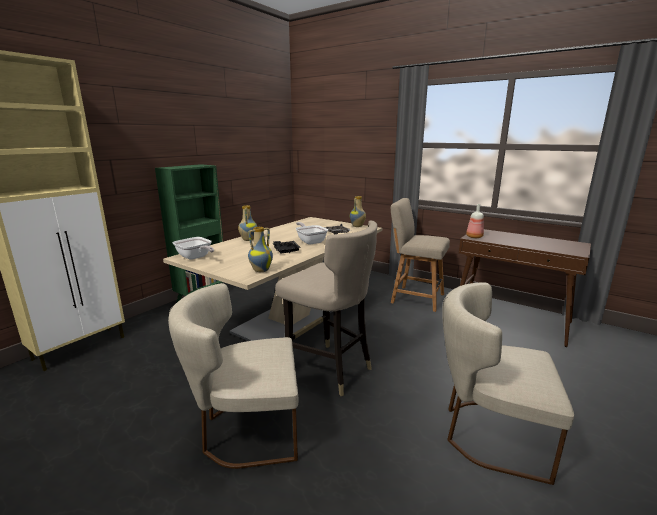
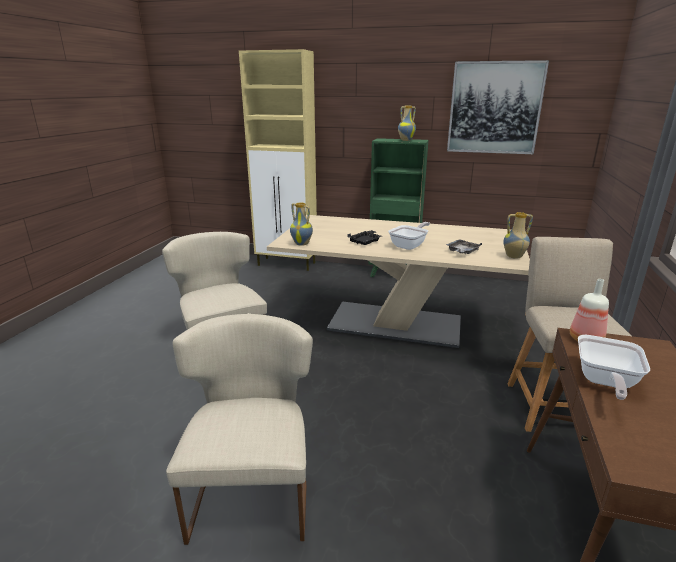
camera: 70 degrees right, 5 degrees up
(195, 257) = (315, 221): frying pan -> frying pan (604, 382)
(237, 134) = (494, 108): none -> picture
(248, 240) = (383, 224): vase -> vase (406, 140)
(329, 369) = (316, 366): beige stool -> none

